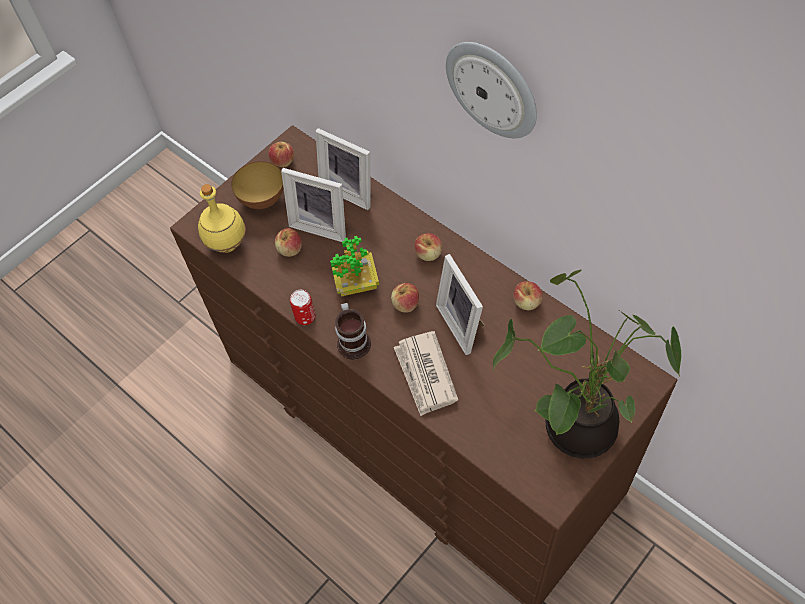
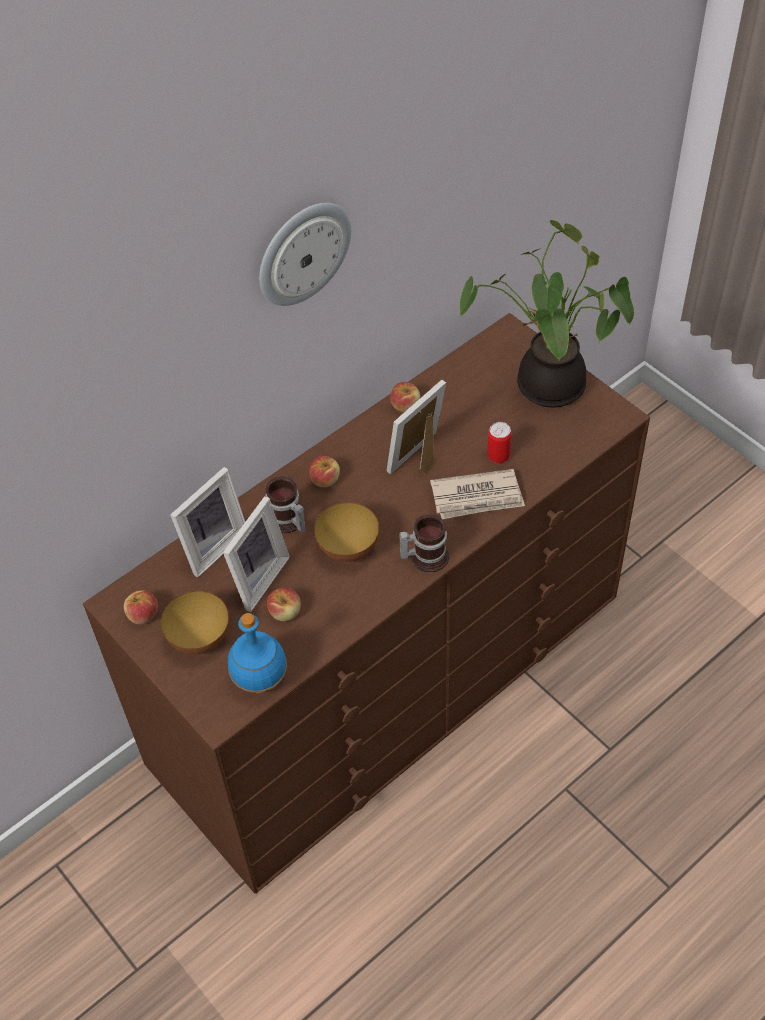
camera: 85 degrees left, 5 degrees down
(227, 244) = (259, 680): yellow bottle -> blue bottle
(305, 317) = (386, 601): can -> can (498, 456)
(356, 282) = (348, 549): potted plant -> bowl
(380, 235) = (287, 522): none -> mug
(405, 304) = (387, 506): apple -> none
(464, 324) = (421, 459): picture frame -> picture frame turned 150 degrees clockwise

